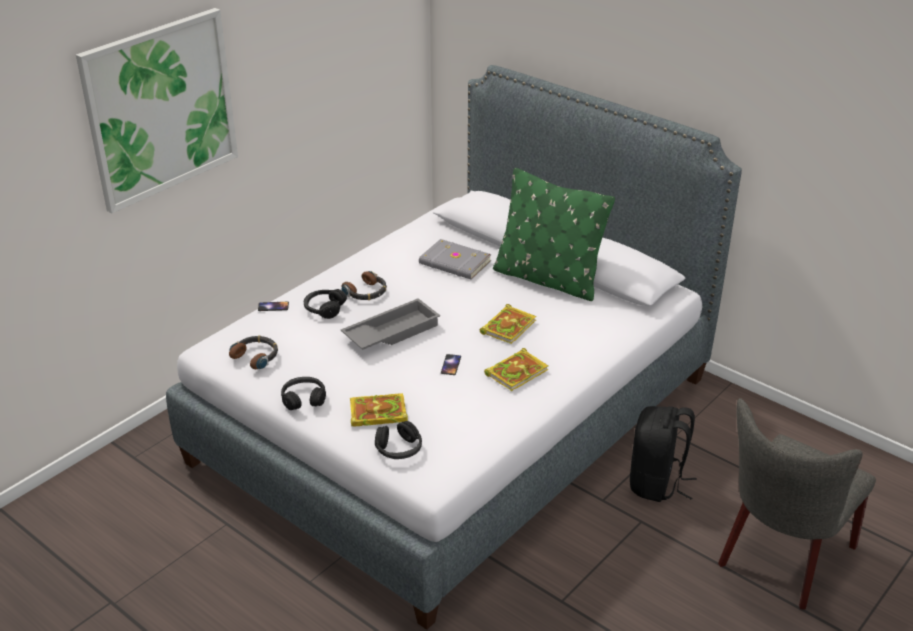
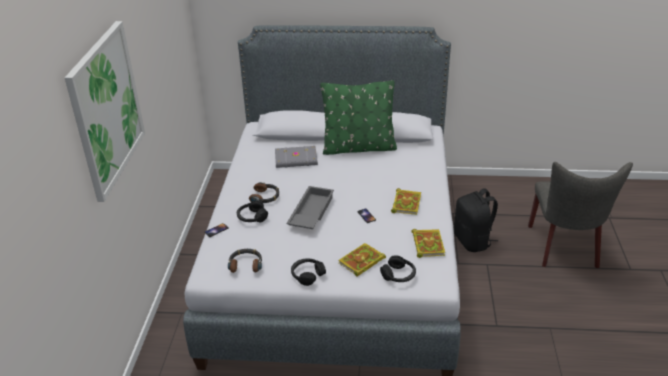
camera: 35 degrees left, 0 degrees up
(508, 326) = (370, 181): book -> book (427, 244)

